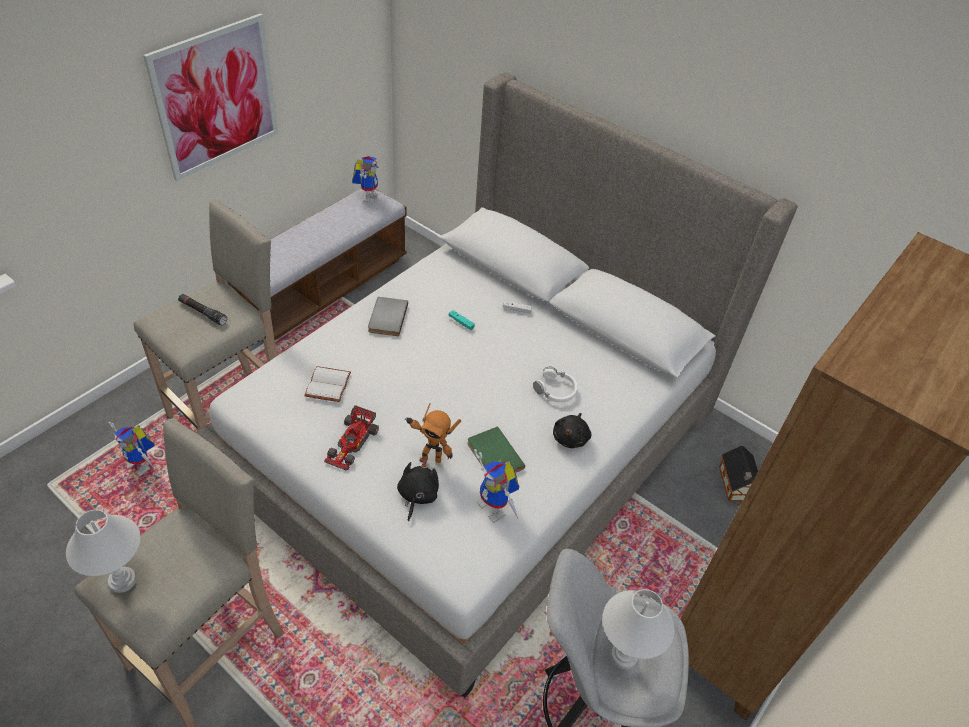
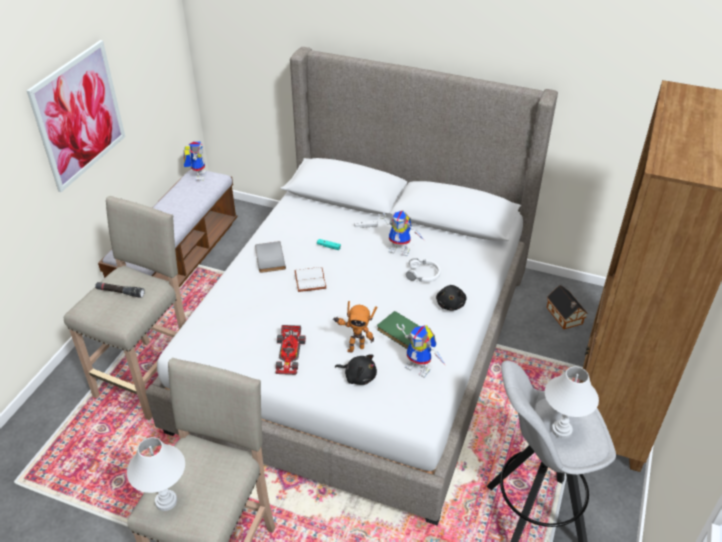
camera: 15 degrees left, 5 degrees down
(143, 465) = (92, 441): toy robot -> toy robot (401, 249)
(327, 384) = (248, 318): white book -> white book (309, 280)
(417, 496) = (358, 376): black plush toy -> black plush toy turned 120 degrees clockwise

